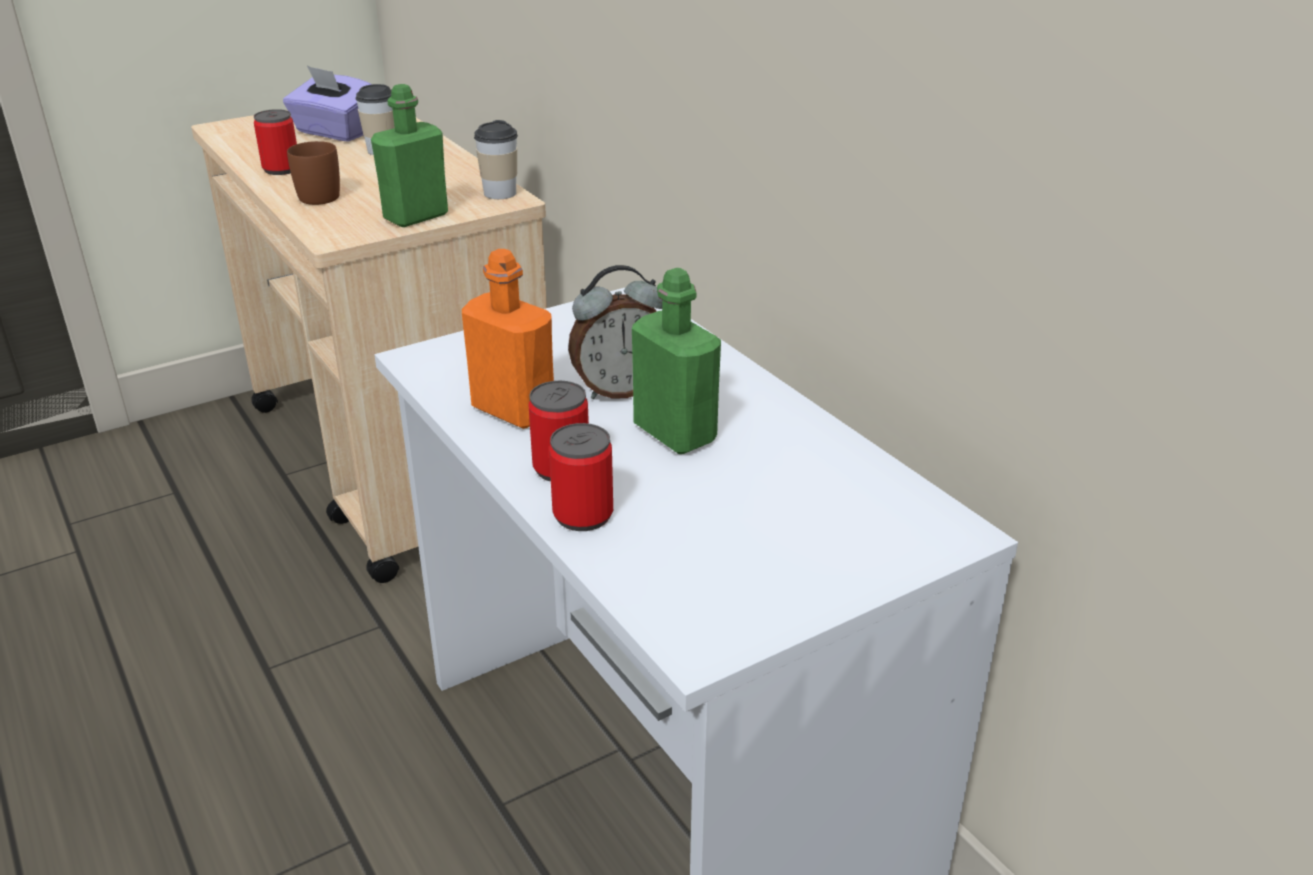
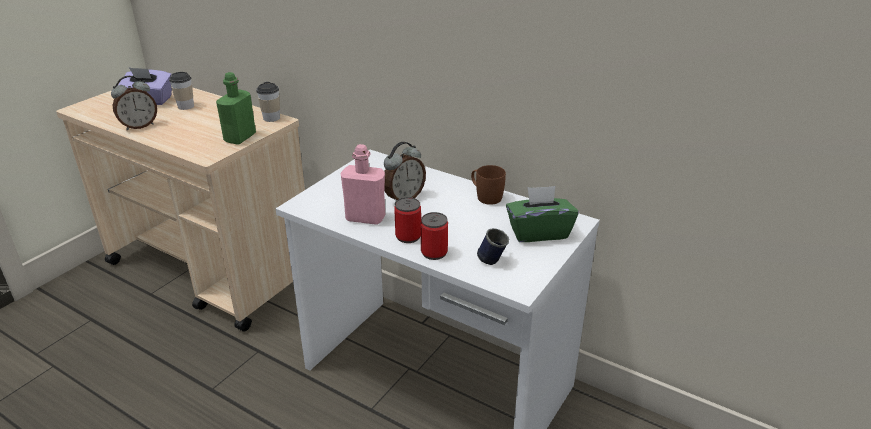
camera: 25 degrees left, 0 degrees up
(281, 169) = (139, 126): can -> alarm clock
(318, 194) = (175, 136): brown mug -> brown mug (485, 196)
(513, 410) = (365, 218): orange bottle -> pink bottle
(675, 433) = (442, 211): green bottle -> none
(695, 563) = (493, 259): none -> blue mug
(845, 533) = (538, 232): none -> green tissue box

